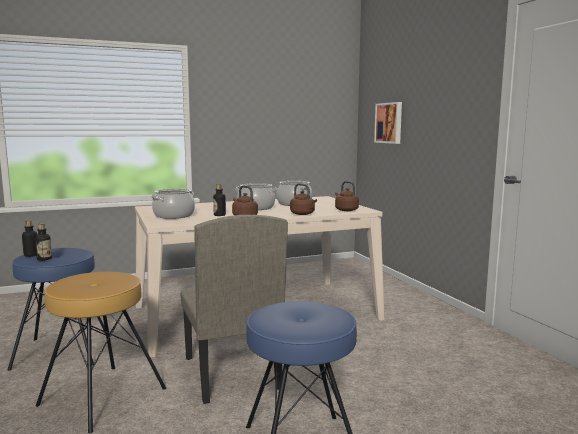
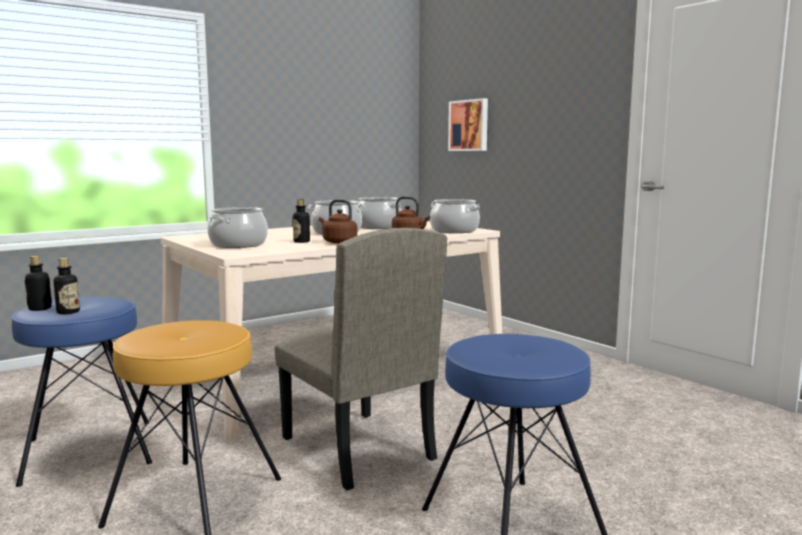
camera: 15 degrees left, 0 degrees up
(345, 210) = (454, 231): brown kettle -> cooking pot

